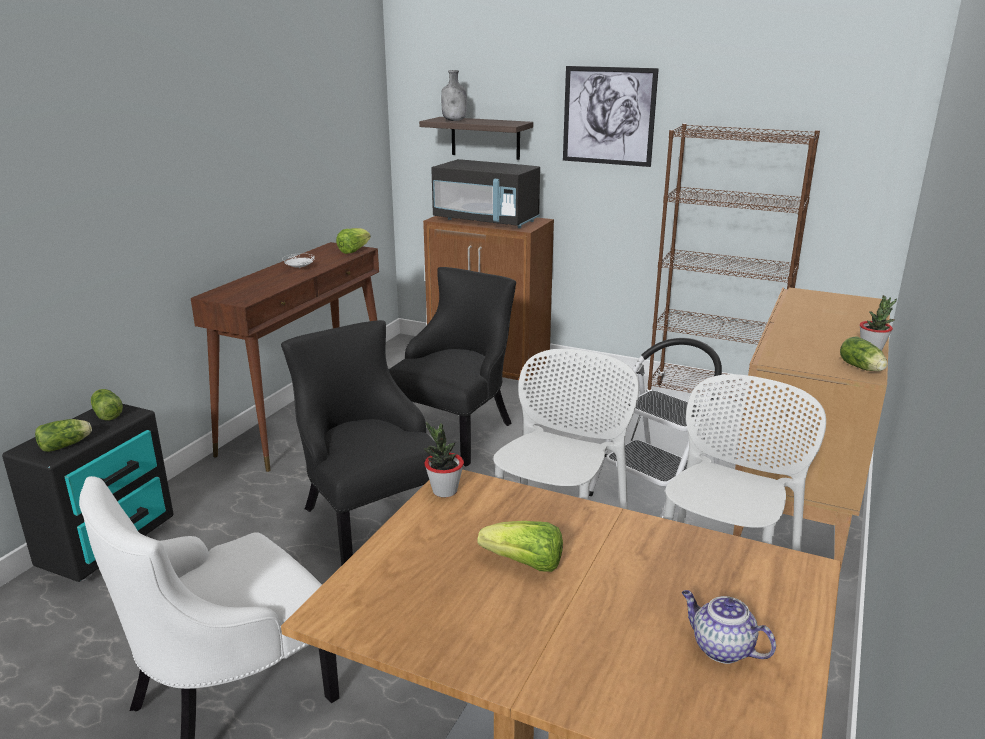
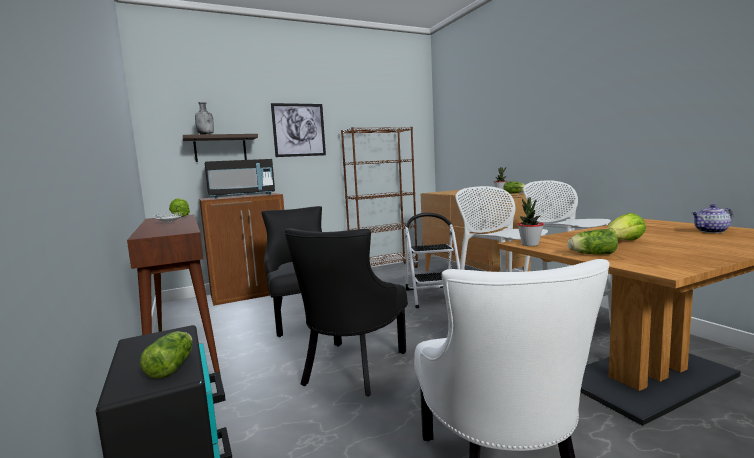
camera: 50 degrees left, 15 degrees down
(107, 413) = (150, 342): lettuce -> lettuce (591, 254)
(371, 524) = (354, 366): black chair -> black chair turned 75 degrees counterclockwise

